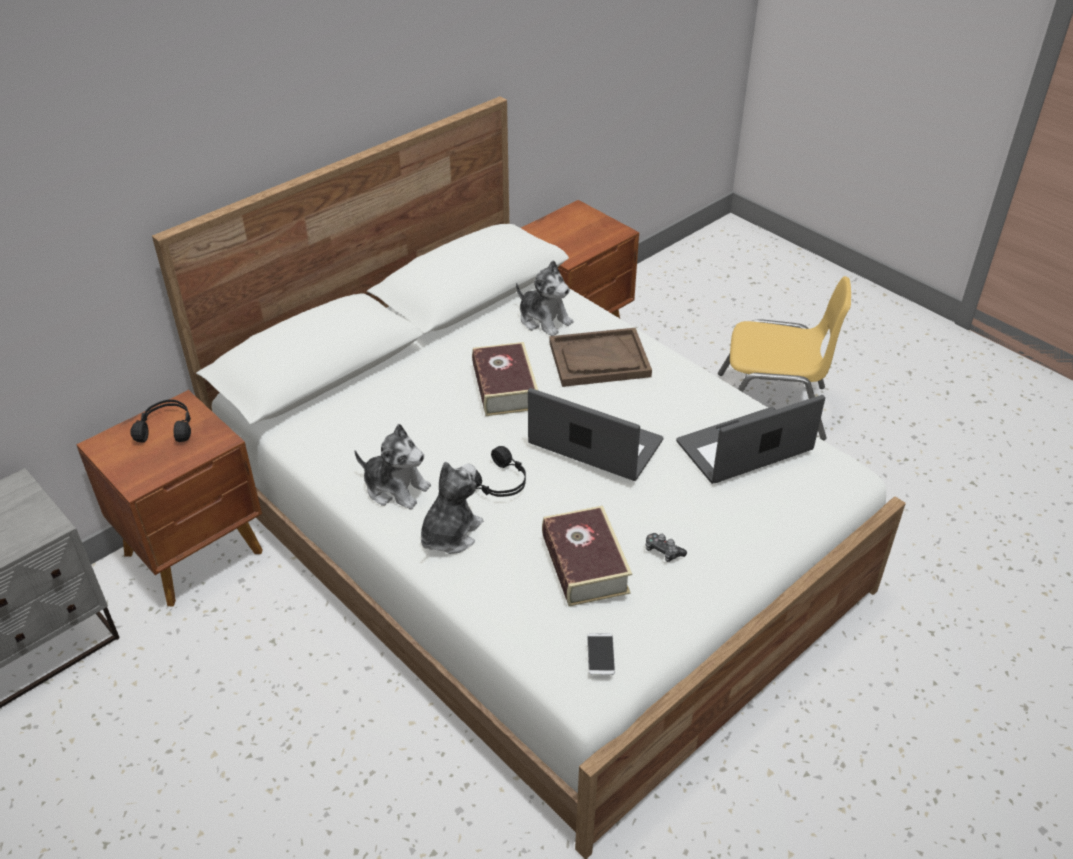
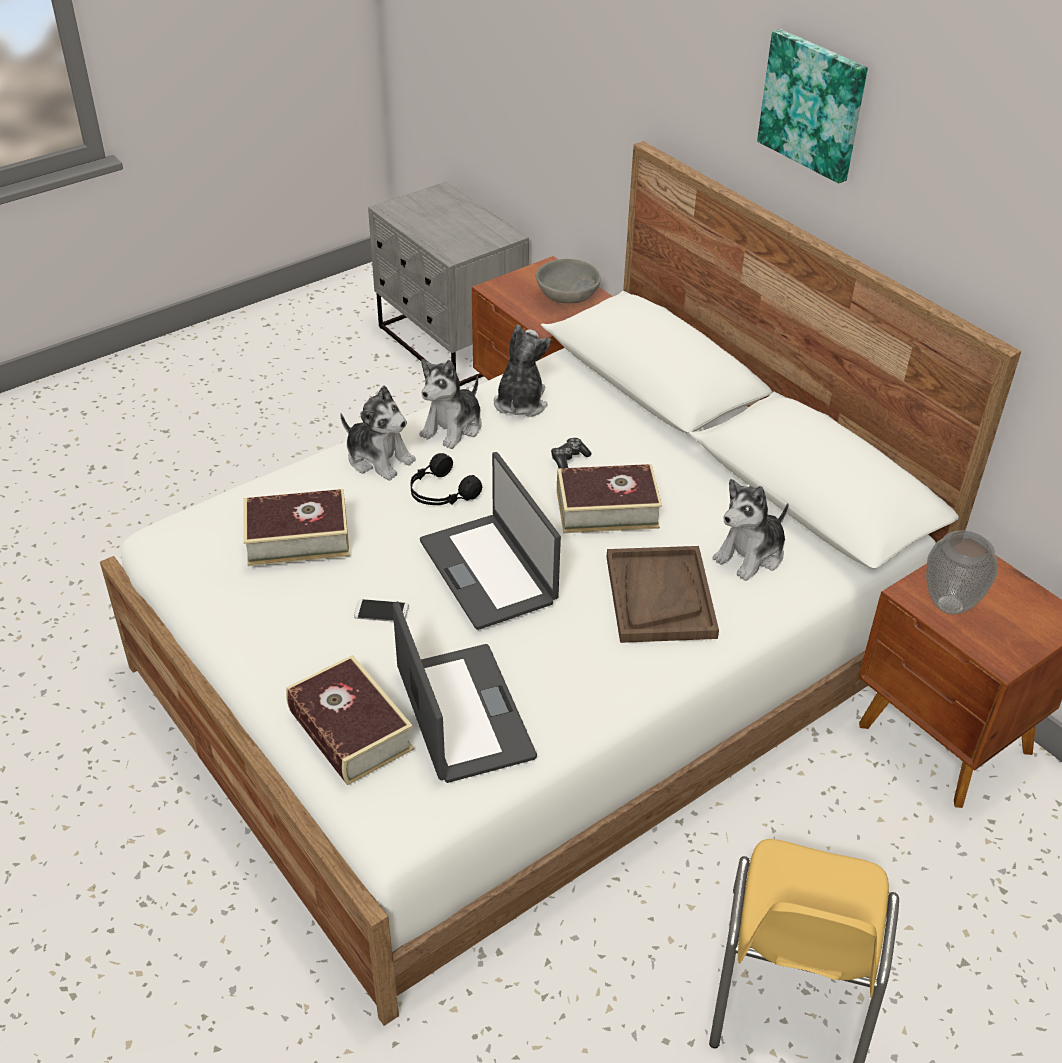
camera: 95 degrees right, 0 degrees up
(167, 428) = (568, 297): black headphones -> grey bowl
(301, 68) = (814, 104): none -> picture
(355, 447) = (520, 403): none -> plush toy
(575, 245) = (948, 604): none -> vase
(594, 444) = (489, 571): laptop -> laptop turned 120 degrees clockwise
(600, 654) = (185, 541): phone -> phone (381, 611)
(663, 551) = (306, 607): game controller -> game controller (569, 459)
(785, 503) = (350, 730): none -> book

